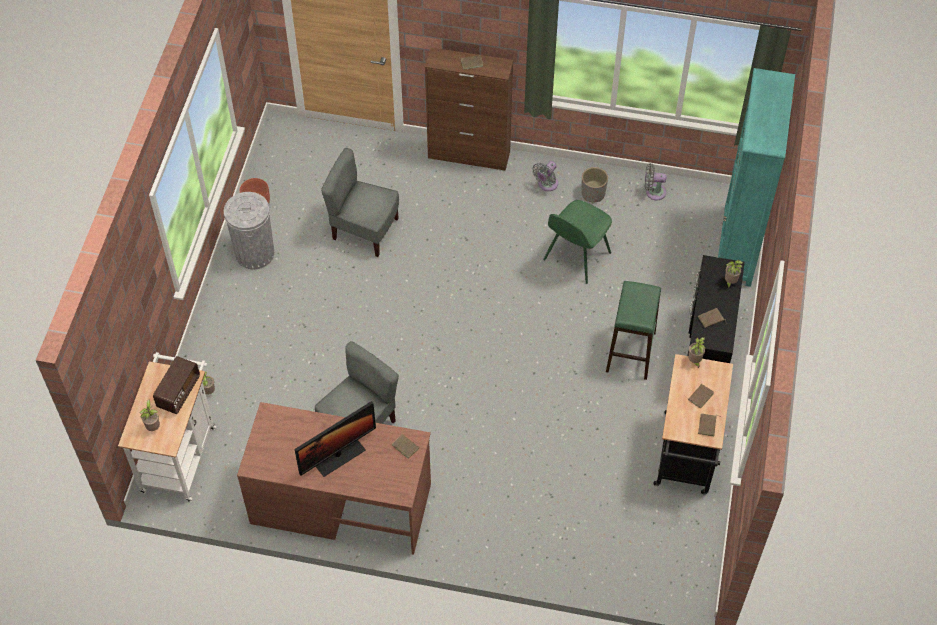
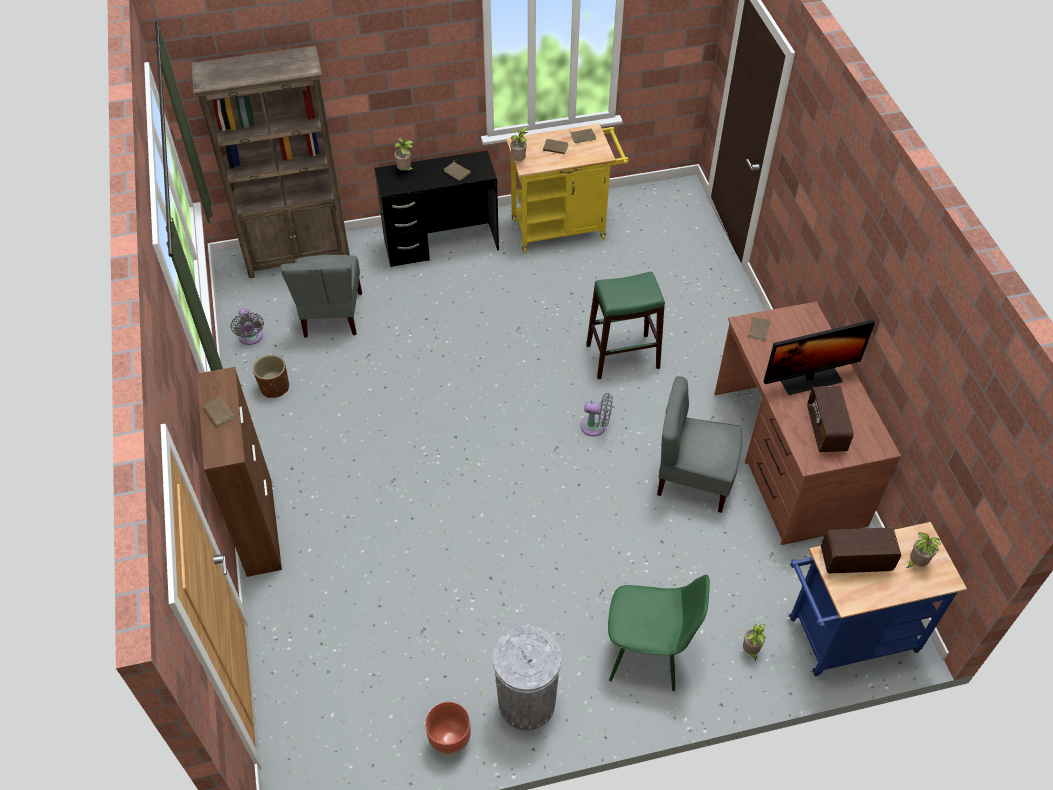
camera: 115 degrees left, 5 degrees down
(180, 454) = (844, 637): white cart -> blue cart
(288, 439) = (826, 429): none -> radio
(338, 455) = (809, 378): monitor -> monitor turned 135 degrees clockwise
(364, 230) = (429, 590): grey chair -> grey chair (331, 315)
(546, 185) = (278, 433): grey fan -> grey fan (596, 426)
(576, 257) = (373, 373): green chair -> green chair (648, 653)
(593, 193) = (274, 387): grey planter -> brown planter
(630, 351) = (470, 296): green stool -> green stool (622, 357)
(685, 459) = (564, 227): black cart -> yellow cart
(737, 246) = (299, 256): turquoise bookcase -> brown bookcase

